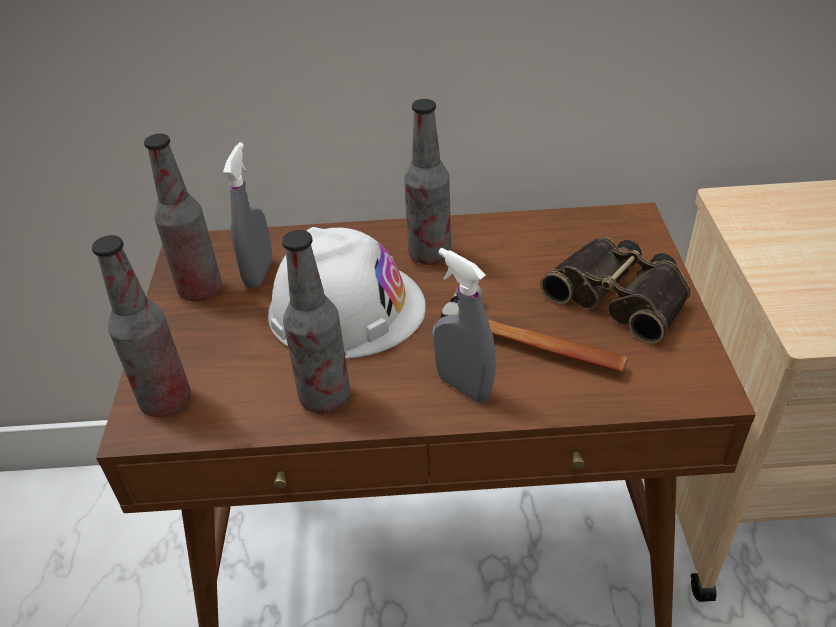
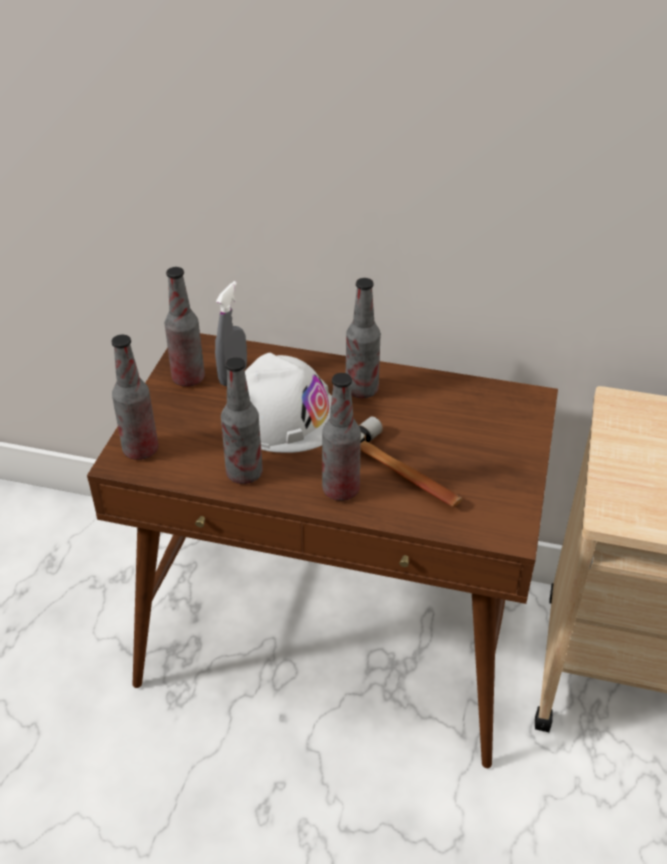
camera: 15 degrees right, 0 degrees up
(464, 386) = (341, 490): grey spray bottle -> bottle
(621, 296) = (487, 454): binoculars -> none

